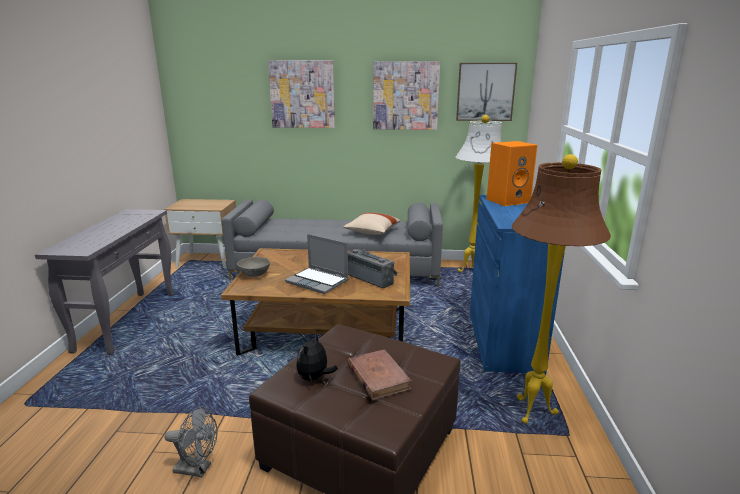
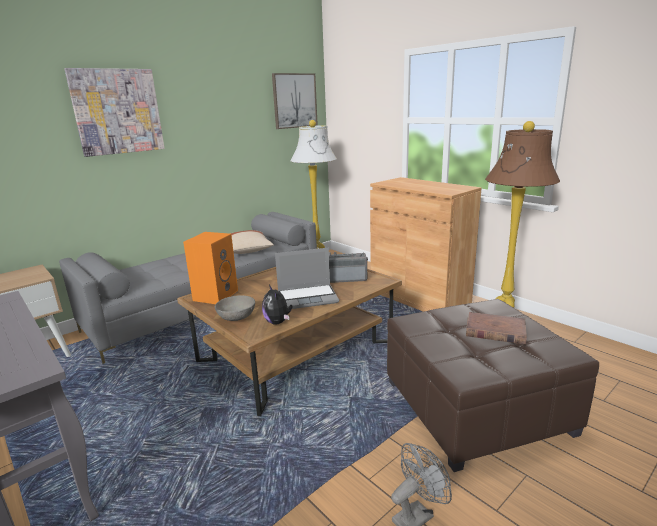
camera: 45 degrees left, 0 degrees up
(314, 378) = (466, 356): plush toy -> plush toy (278, 322)
(405, 95) = (230, 107): picture -> none
(503, 341) = (419, 298): blue cabinet -> brown cabinet
(508, 200) = (399, 182): orange speaker -> orange speaker (215, 295)

